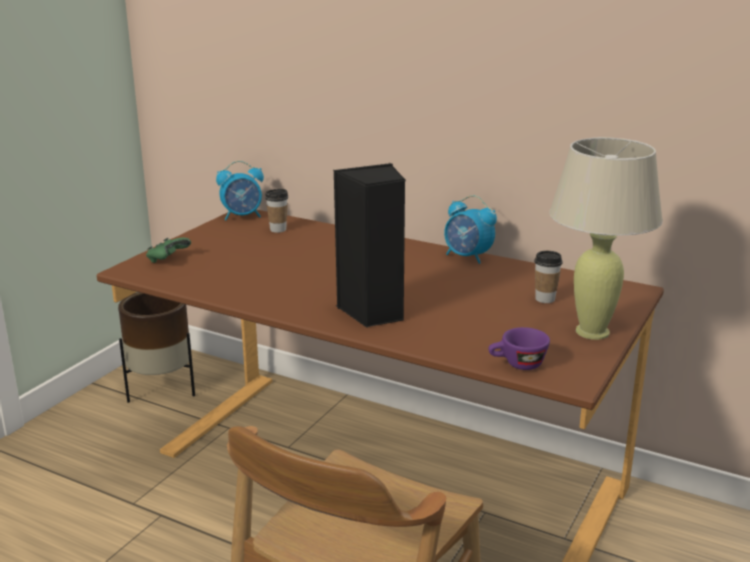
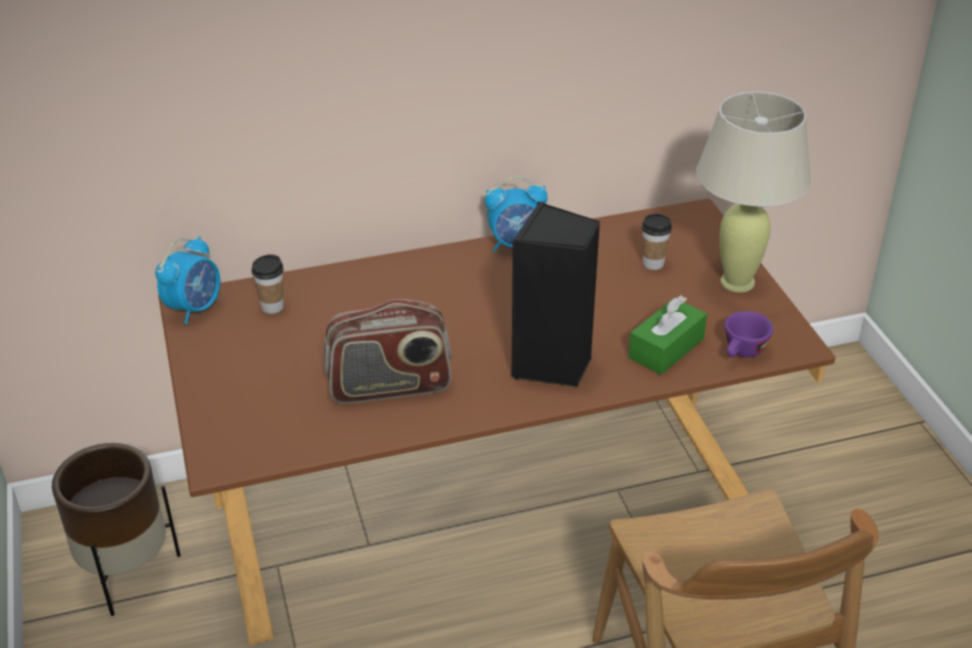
camera: 45 degrees left, 15 degrees up
(168, 260) = (235, 420): green game controller -> none
(264, 281) = (389, 387): none -> radio
(465, 338) = (666, 348): none -> green tissue box

